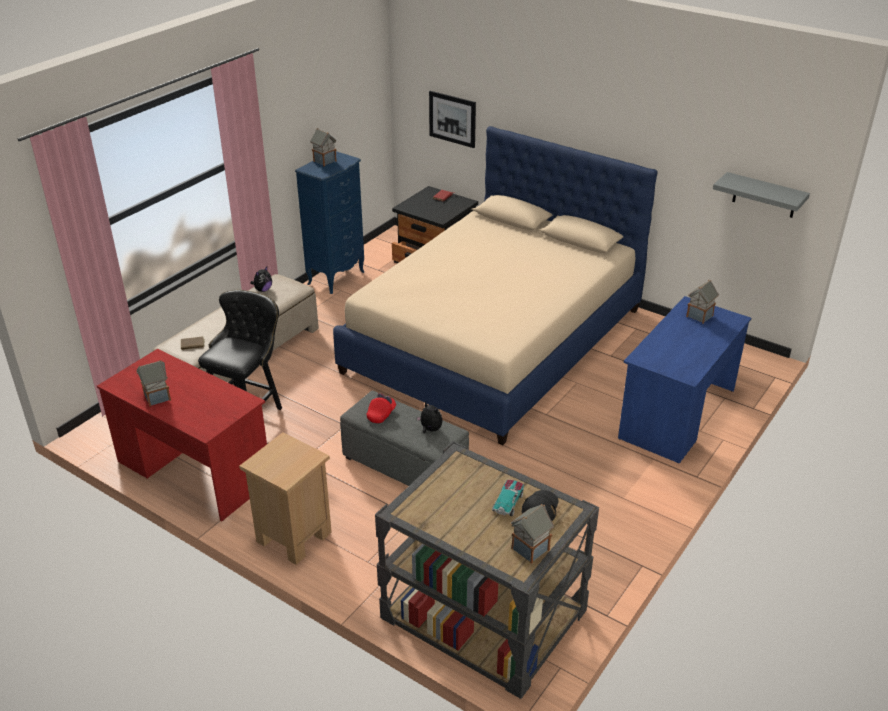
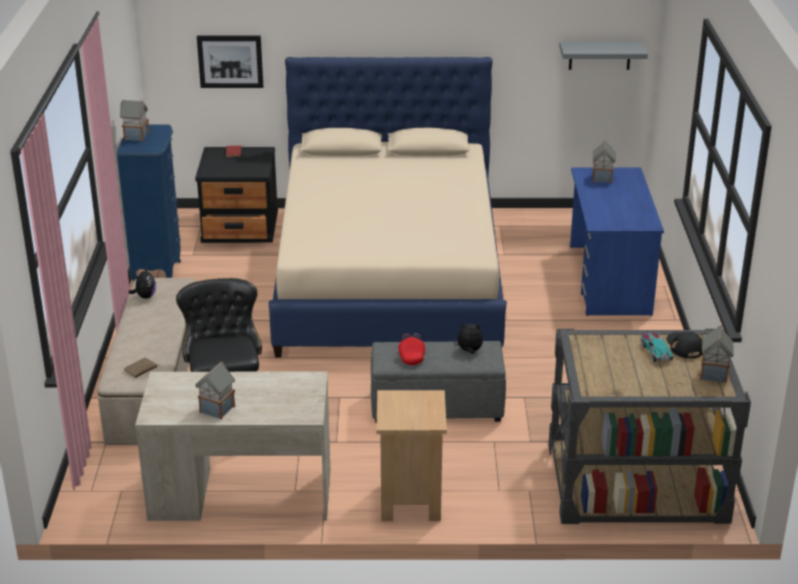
camera: 35 degrees left, 5 degrees down
(194, 471) = (240, 494): red desk -> beige desk

